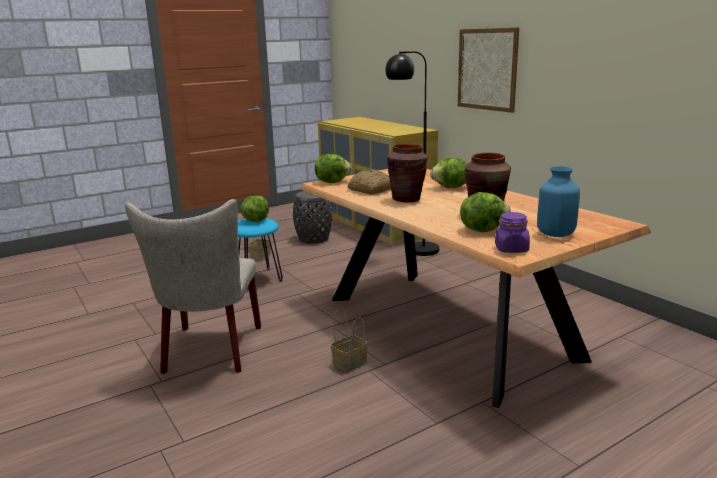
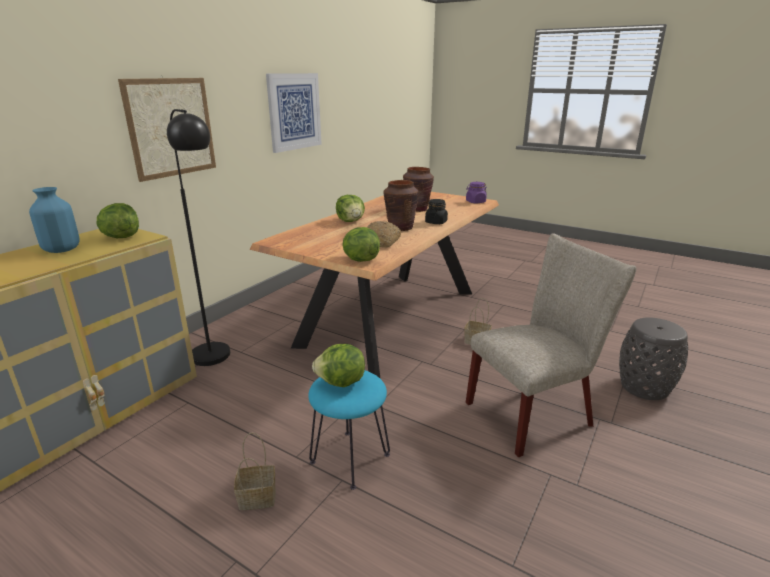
camera: 115 degrees left, 5 degrees up
(314, 238) = (154, 465): grey stool -> grey stool (644, 387)
(414, 213) = (436, 222): none -> black jar
(482, 230) = (450, 207): lettuce -> lettuce (121, 237)
(555, 234) = (439, 197): blue vase -> blue vase (61, 250)
(631, 71) = (294, 111): none -> picture

